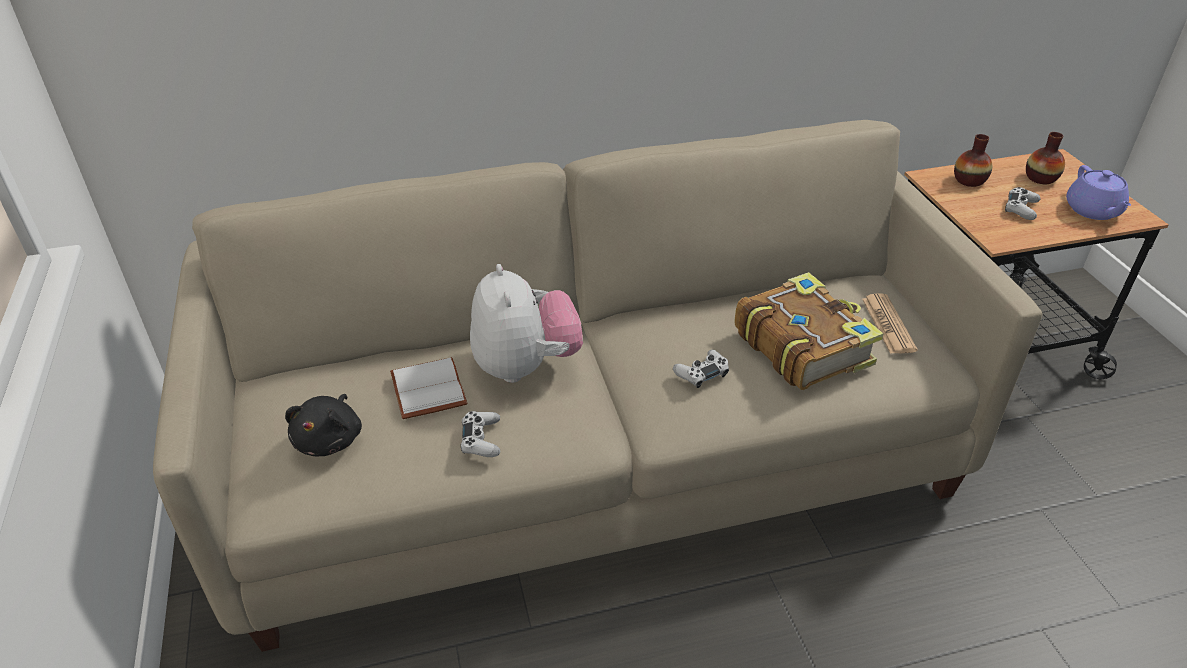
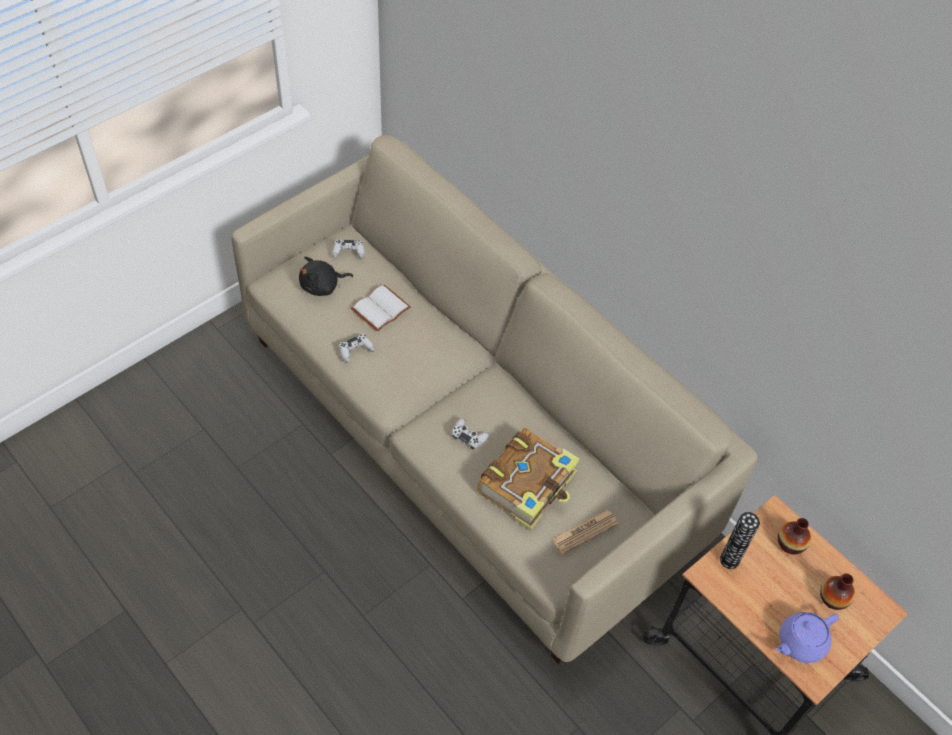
camera: 60 degrees right, 15 degrees up
(525, 366) = (427, 345): plush toy -> none
(981, 220) = (729, 560): none -> vase
(1020, 209) = (767, 587): white game controller -> white game controller (348, 252)

